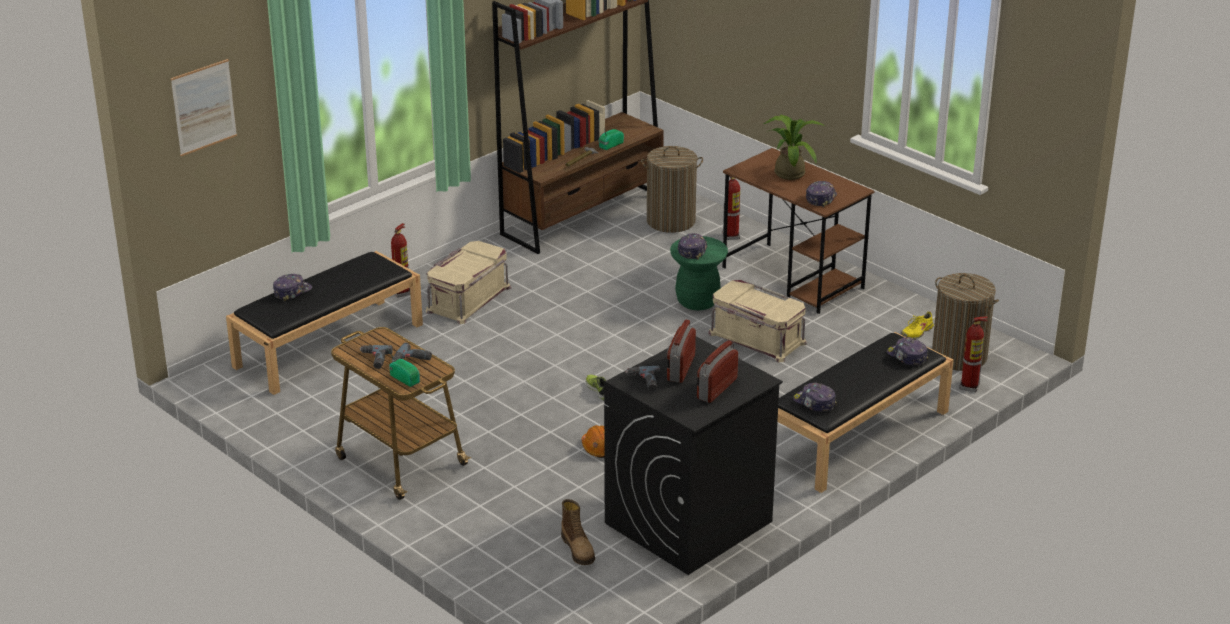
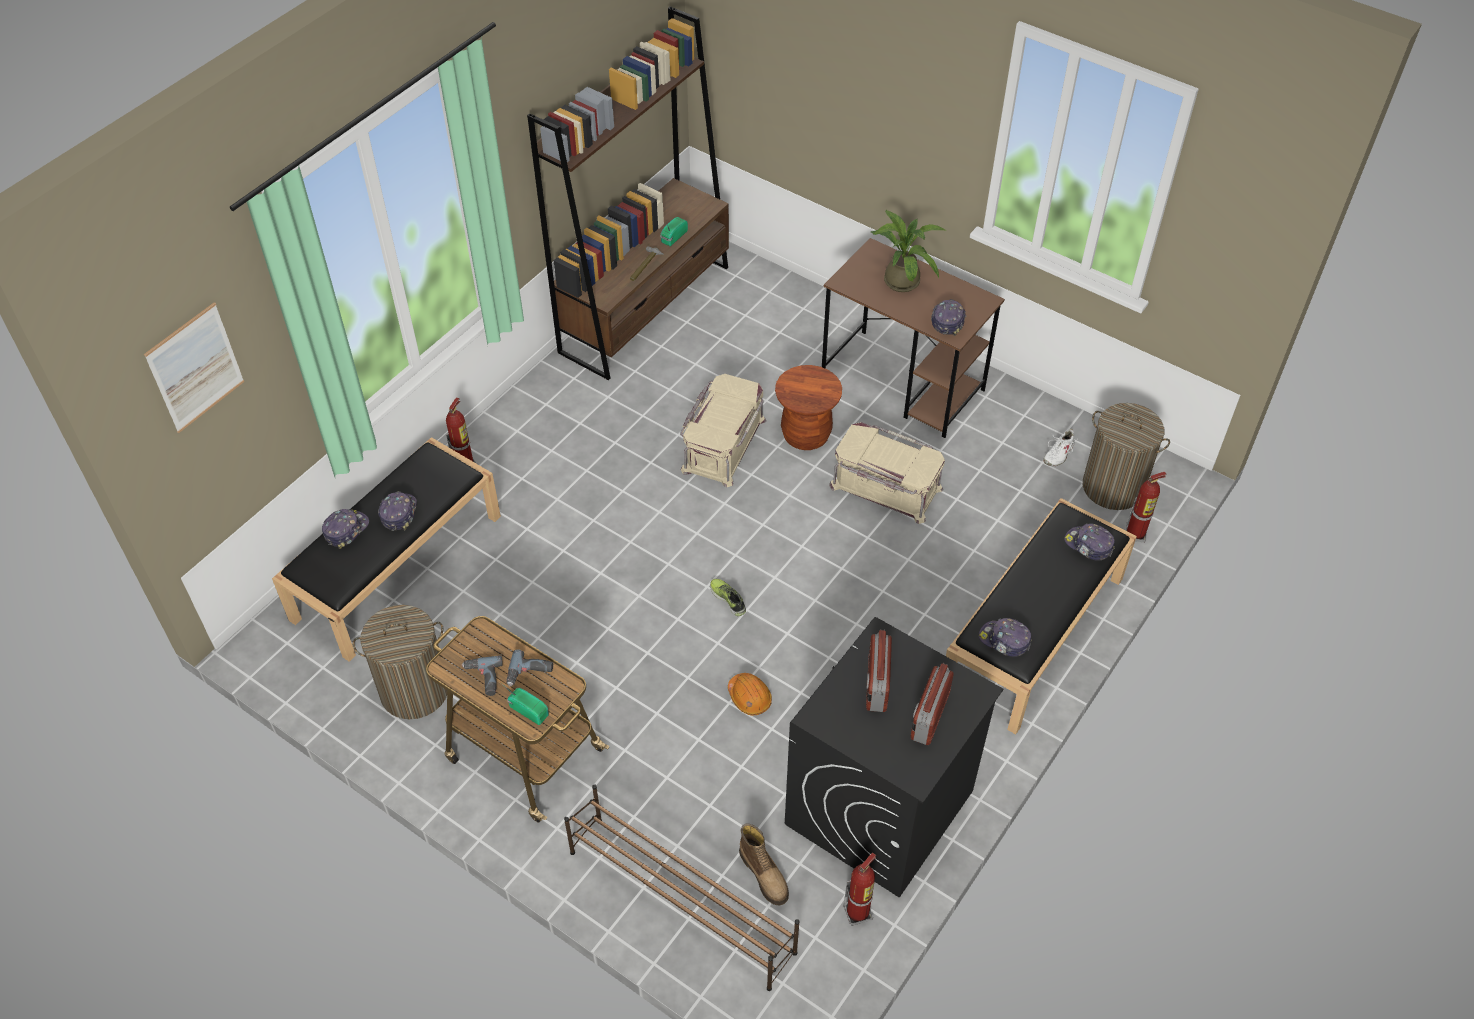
camera: 10 degrees left, 20 degrees up
(467, 298) = (543, 465): beige storage box -> beige storage box (722, 444)
(503, 556) = (680, 900): none -> brown shoe rack
(643, 382) = (838, 717): power drill -> none
(671, 221) = (746, 307): laundry basket -> laundry basket (414, 690)
(692, 251) = (801, 392): cap -> cap (398, 513)
(697, 301) = (806, 435): green stool -> brown stool
(731, 236) = (819, 323): fire extinguisher -> fire extinguisher (858, 912)
(917, 332) = (1058, 453): yellow shoe -> white shoe

